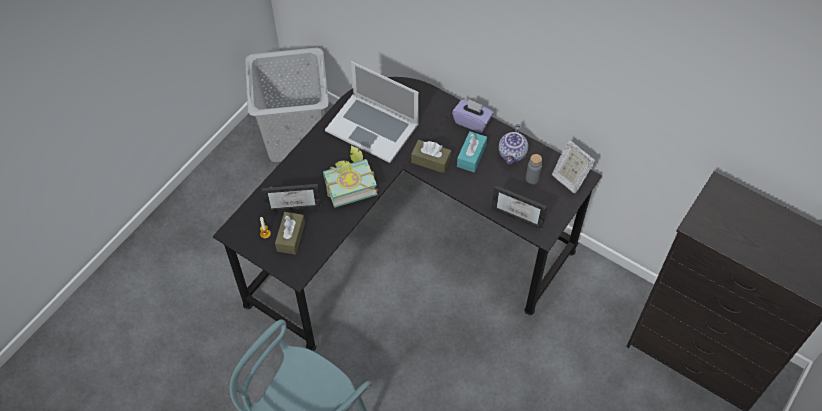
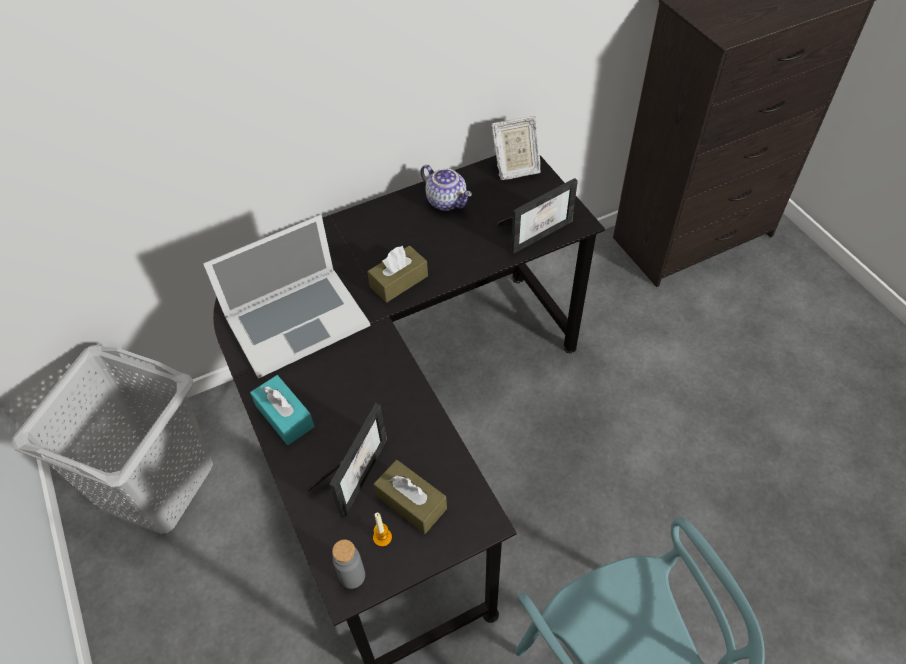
camera: 60 degrees left, 5 degrees down
(349, 184) = (370, 387): book -> none
(471, 156) = (421, 239): turquoise tissue box -> turquoise tissue box (284, 416)
(472, 122) = (371, 217): purple tissue box -> none
(532, 178) = (494, 199): grey bottle -> grey bottle (352, 576)

